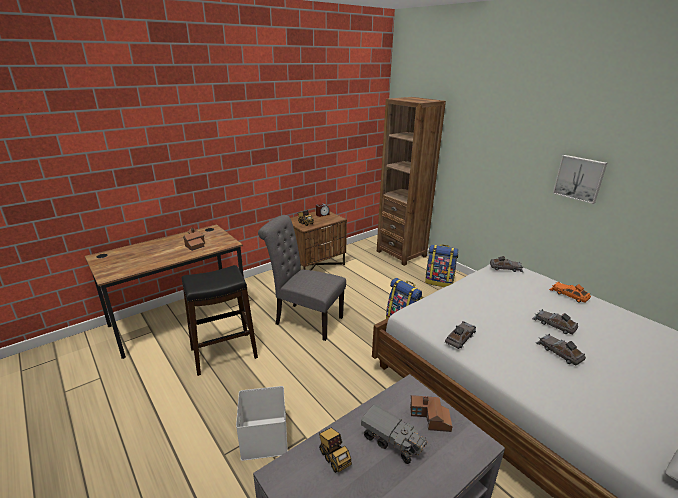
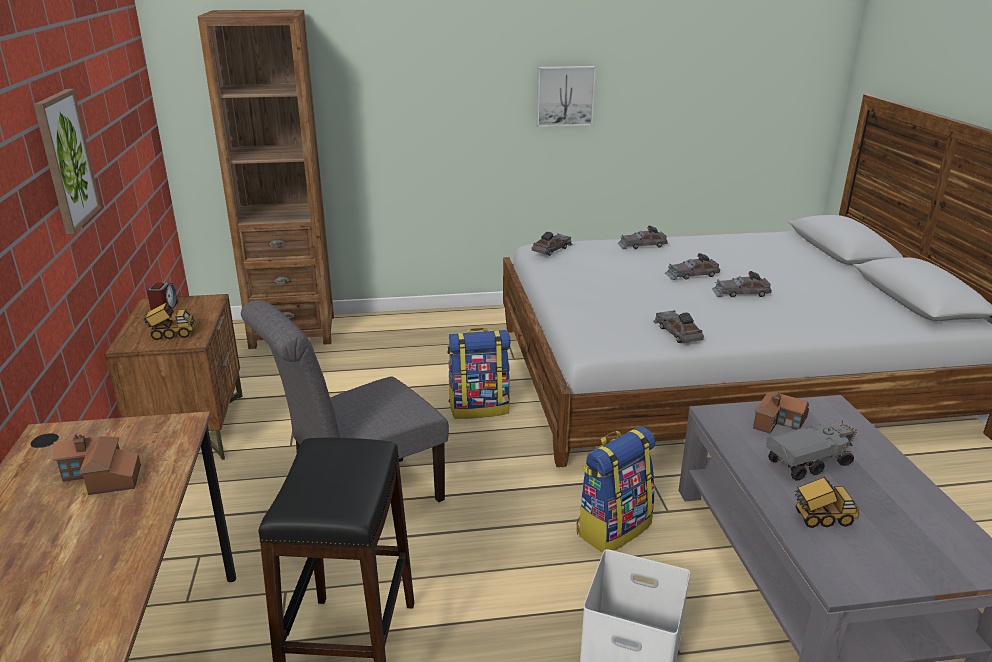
camera: 60 degrees left, 0 degrees up
(288, 146) = (66, 160): none -> picture
(439, 282) = (413, 336): backpack -> backpack (613, 528)
(568, 295) = (642, 245): orange toy car -> grey toy car

